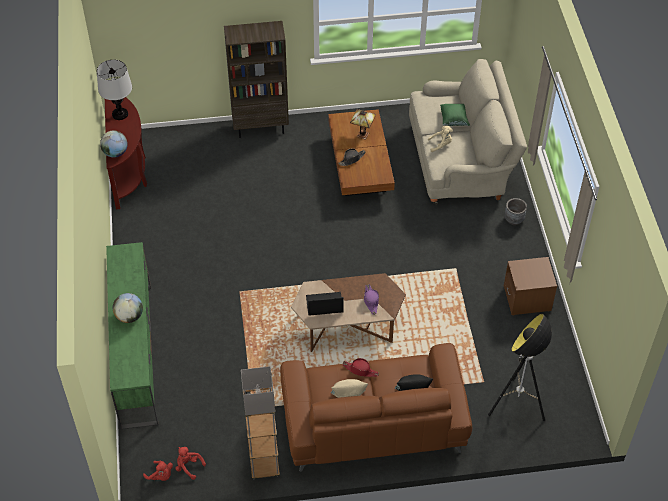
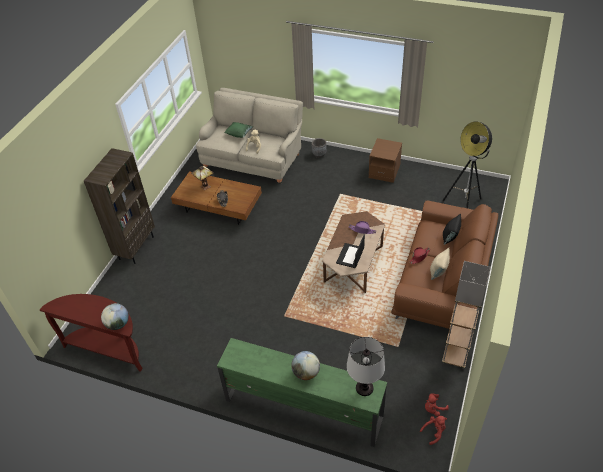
camera: 60 degrees left, 5 degrees down
(120, 114) = (77, 307): table lamp -> table lamp (364, 388)

